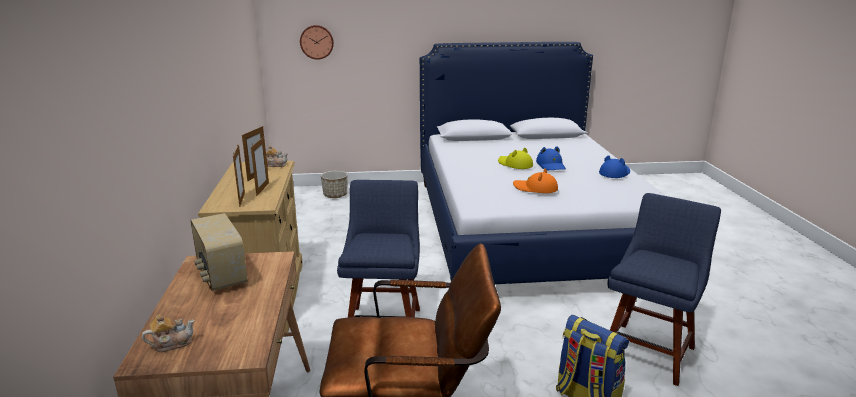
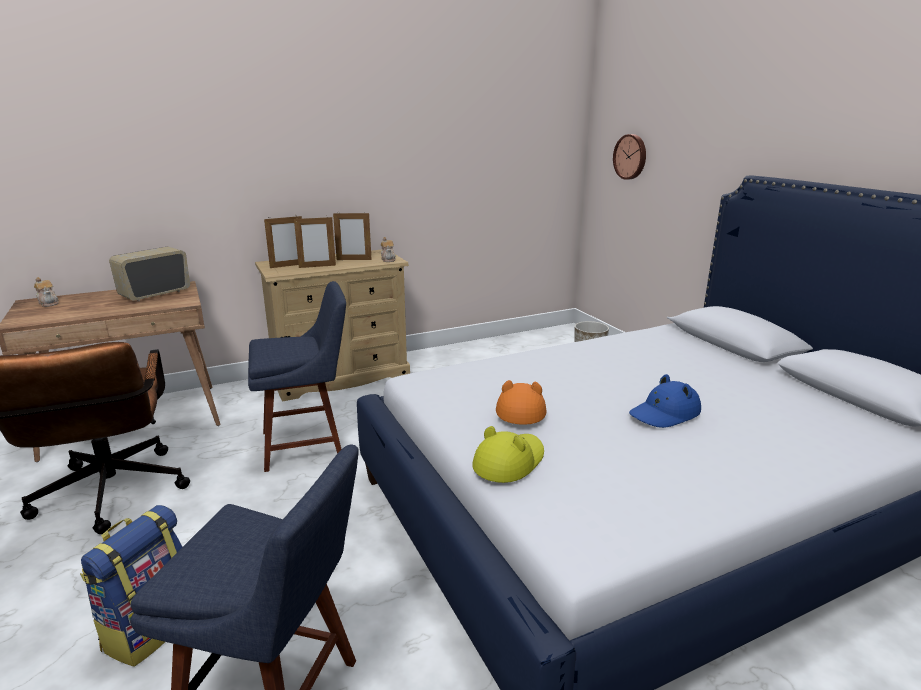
camera: 70 degrees right, 0 degrees up
(515, 164) = (627, 384): yellow hat -> yellow hat (509, 461)
(614, 173) = (709, 485): blue hat -> none

